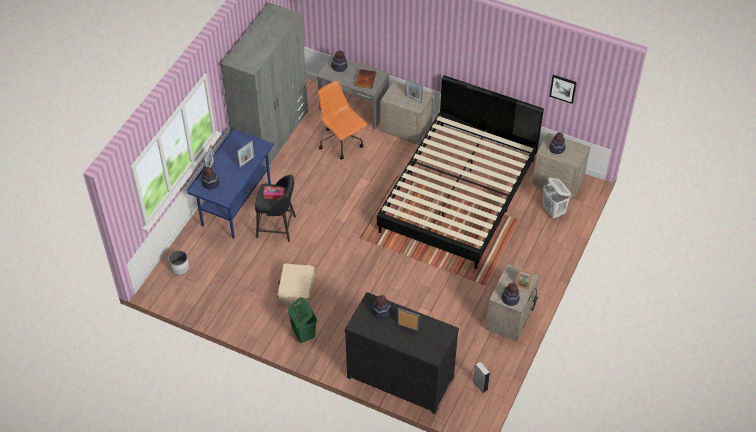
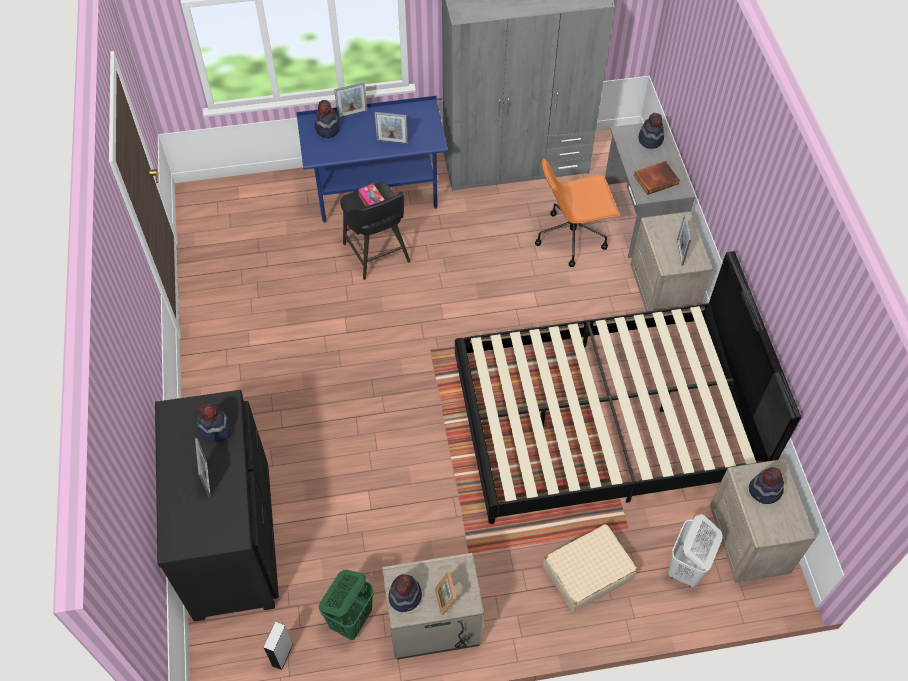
camera: 55 degrees right, 5 degrees up
(180, 268) = (240, 200): white planter -> none
(296, 289) = (293, 332): beige suitcase -> beige suitcase (587, 572)
(303, 334) = (227, 382): green laundry basket -> green laundry basket (351, 619)
(341, 143) = (572, 237): orange office chair -> orange office chair turned 120 degrees counterclockwise
(563, 88) = (836, 411): picture -> none

